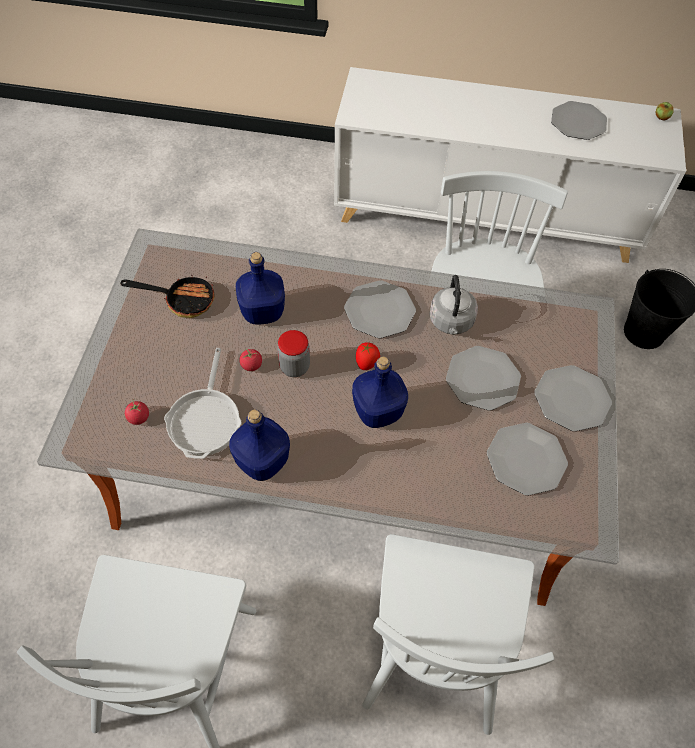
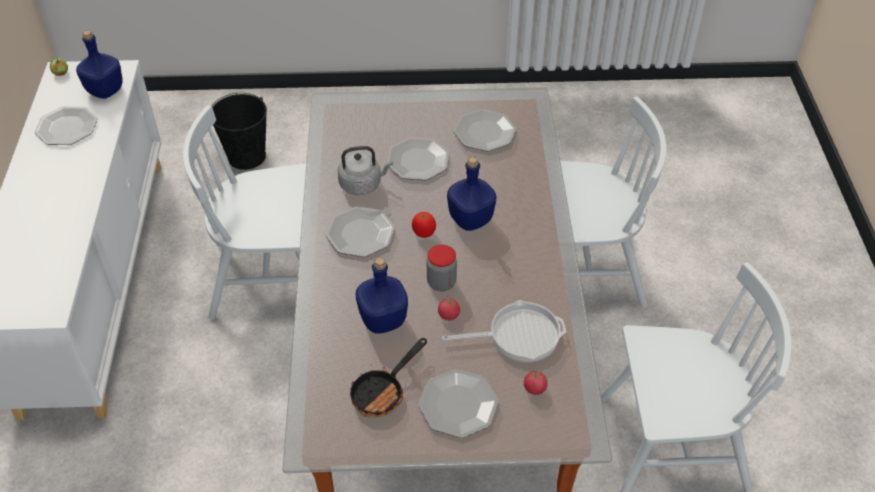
camera: 100 degrees left, 10 degrees down
(182, 300) = (383, 392): frying pan -> frying pan turned 135 degrees counterclockwise
(263, 461) = (544, 285): blue bottle -> blue bottle (104, 90)
(572, 399) = (422, 111): plate -> plate (458, 404)

